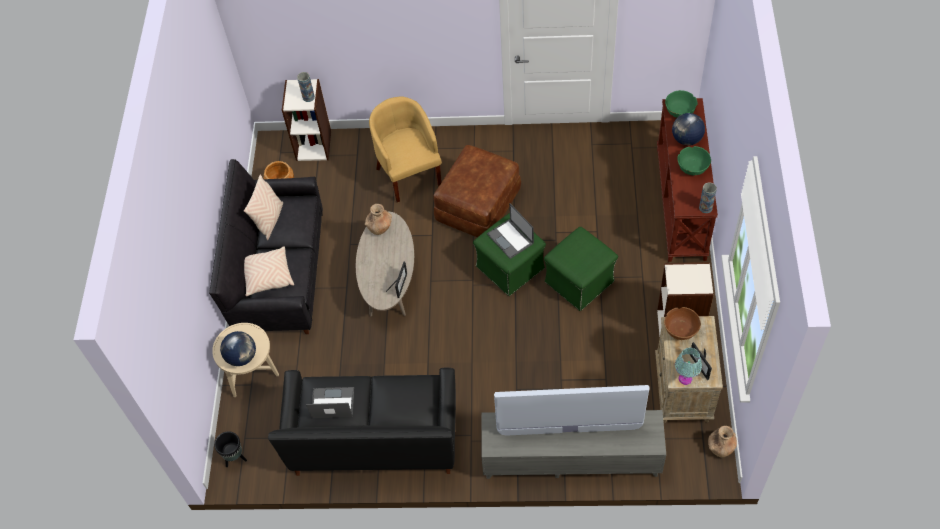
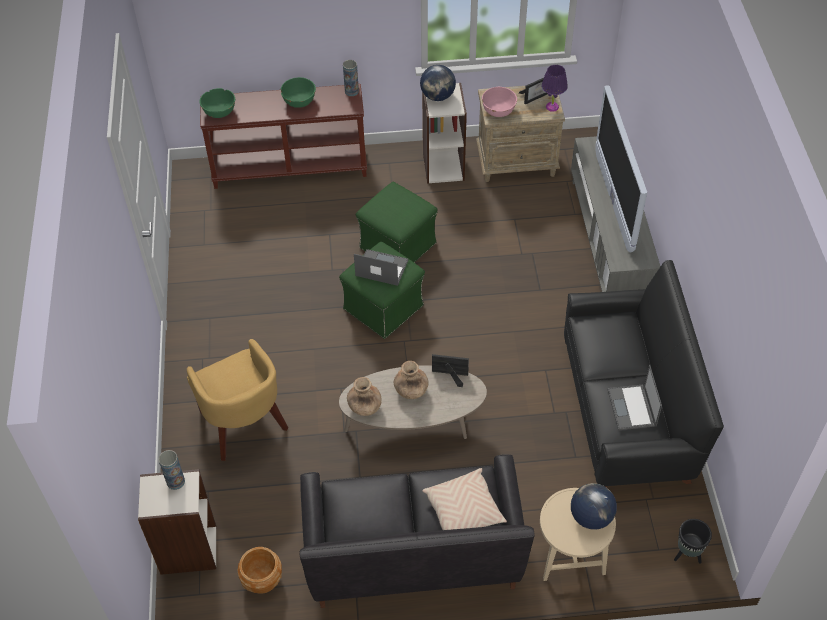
camera: 100 degrees left, 5 degrees down
(269, 220) = (372, 526): beige pillow -> none
(409, 174) = (243, 424): yellow armchair -> yellow armchair turned 90 degrees counterclockwise
(478, 206) = (296, 345): brown ottoman -> none
(511, 239) = (381, 268): laptop -> laptop turned 120 degrees counterclockwise
(680, 330) = (498, 110): brown bowl -> pink bowl
(685, 379) = (552, 107): turquoise table lamp -> purple table lamp
(686, 139) = (260, 106): globe -> globe (438, 96)
(720, 447) = (571, 137): brown vase -> brown vase (411, 391)

